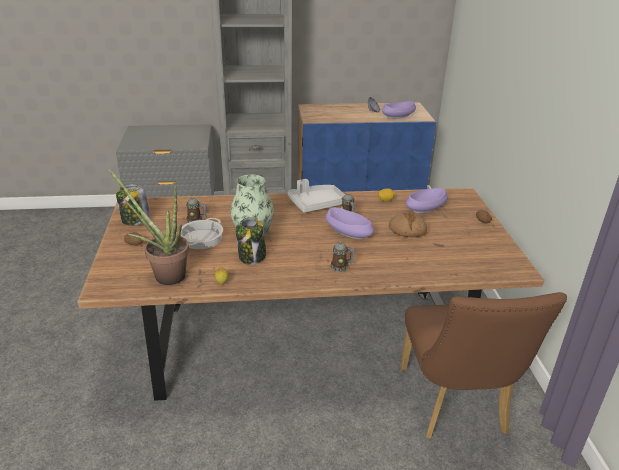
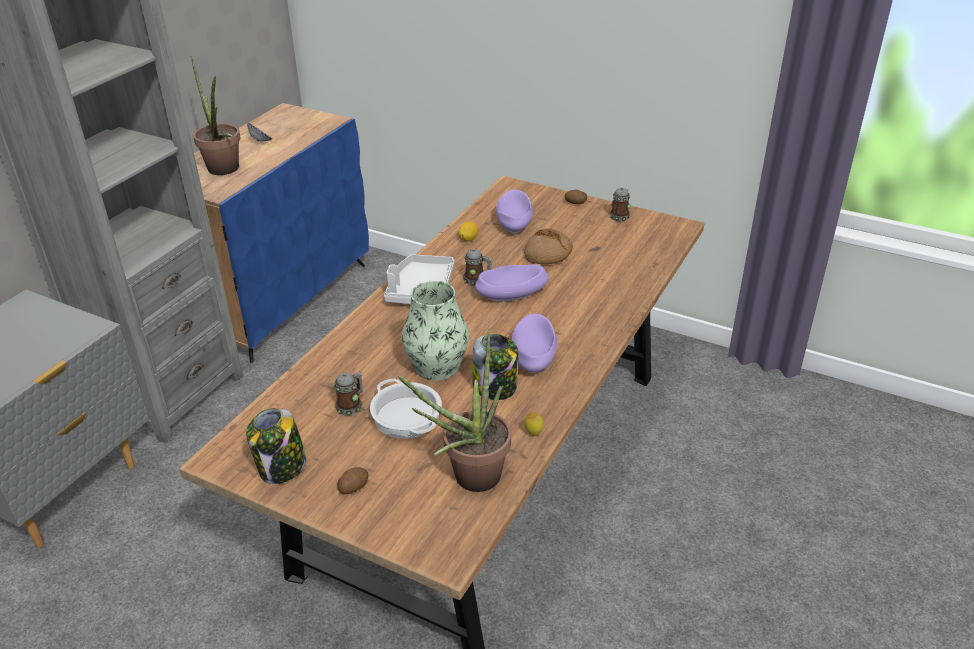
camera: 55 degrees left, 5 degrees up
(333, 114) = (225, 171): none -> potted plant
(341, 267) = (580, 329): mug -> mug (620, 215)
(398, 116) = (303, 133): purple bowl -> purple bowl (534, 356)
(455, 406) = (678, 406): brown chair -> none

